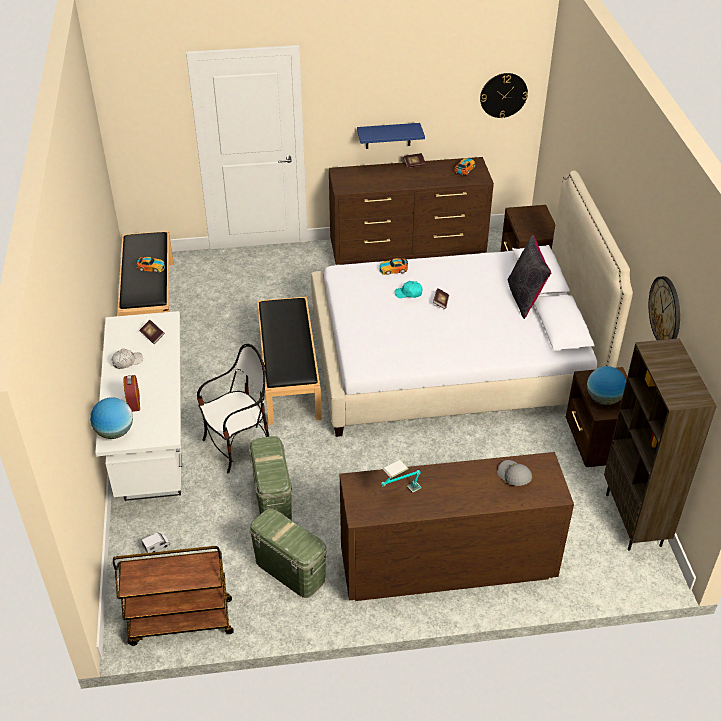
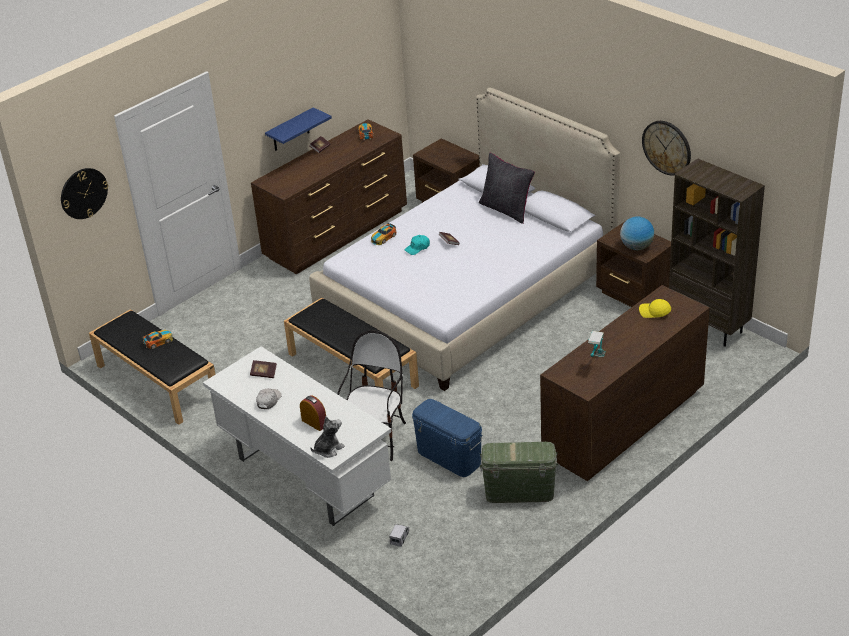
camera: 35 degrees left, 5 degrees down
(115, 432) = (328, 449): globe -> plush toy
(180, 622) = (481, 570): brown cart -> none
(272, 499) = (448, 457): green storage box -> blue storage box
(503, 95) = (371, 55): wall clock -> wall clock (83, 193)
(513, 476) = (654, 312): grey cap -> yellow cap

